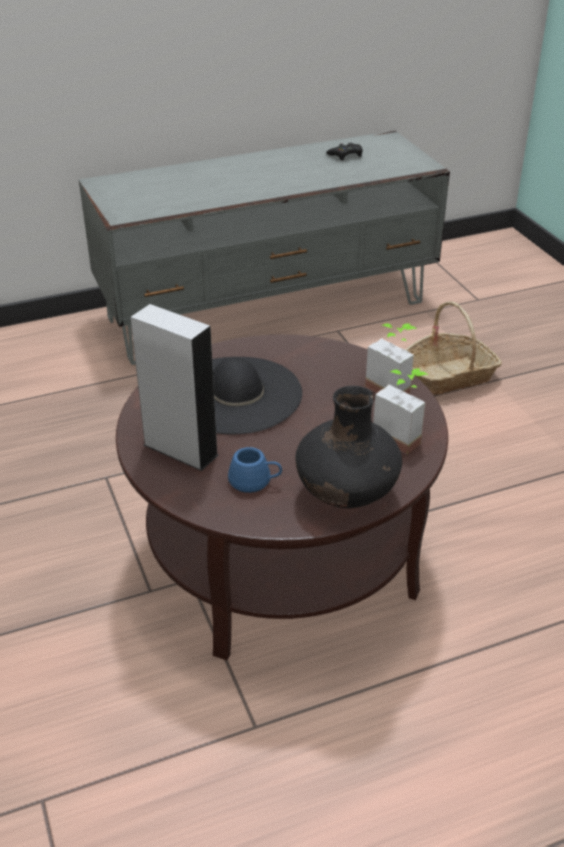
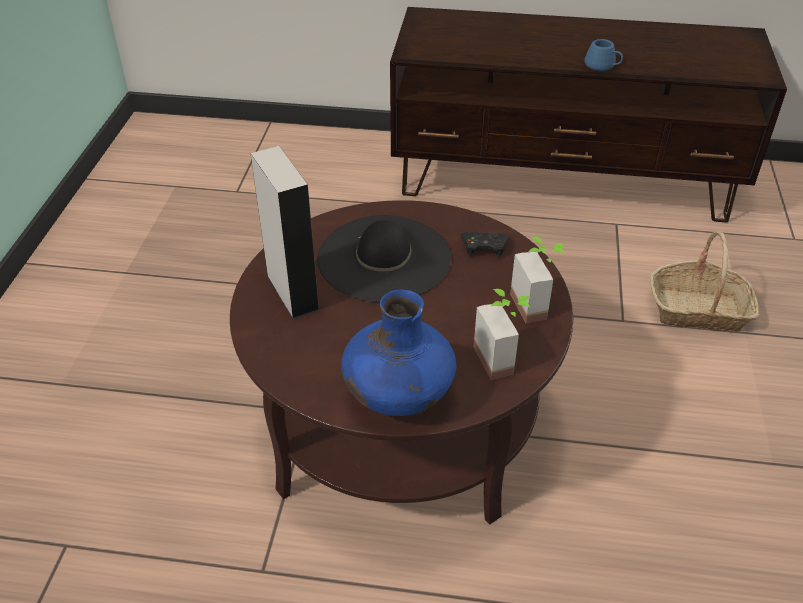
camera: 30 degrees right, 5 degrees up
(255, 481) = (329, 348): blue mug -> blue mug (603, 66)
(268, 310) = (563, 181): grey tv stand -> brown tv stand
(346, 155) = (684, 43): black game controller -> black game controller (484, 247)
(346, 494) = (398, 396): black vase -> blue vase

